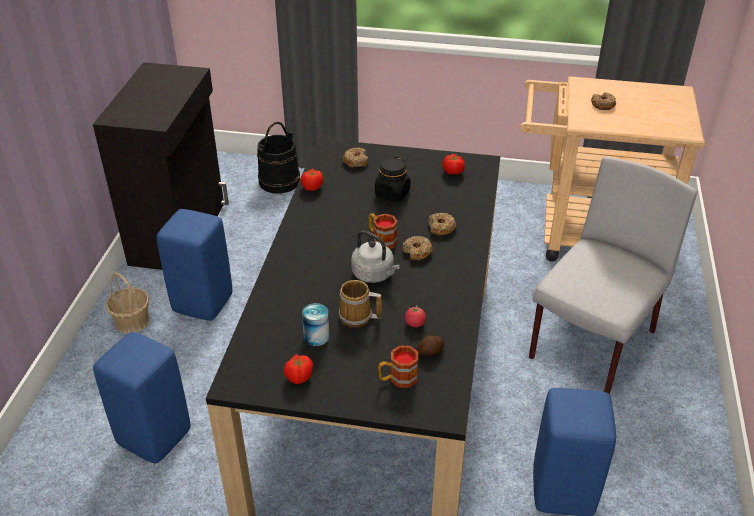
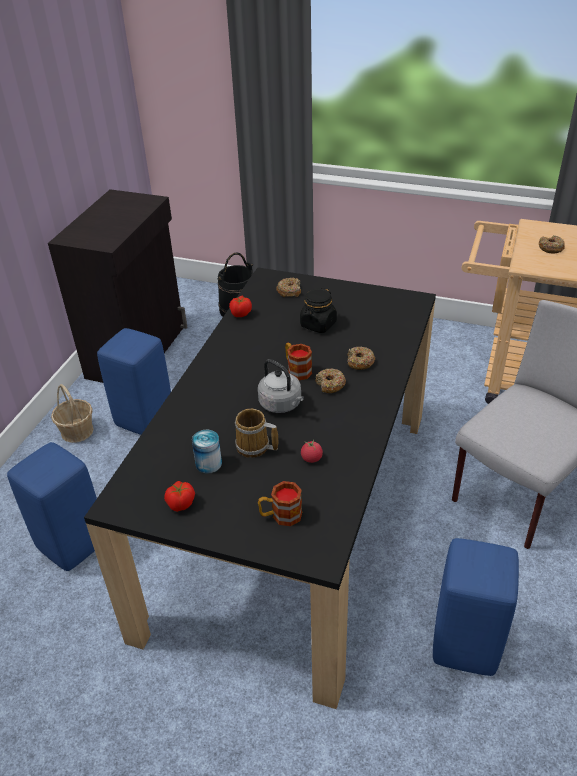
camera: 10 degrees right, 0 degrees up
(431, 352) = (321, 490): potato -> none
(453, 172) = (384, 307): tomato -> none

